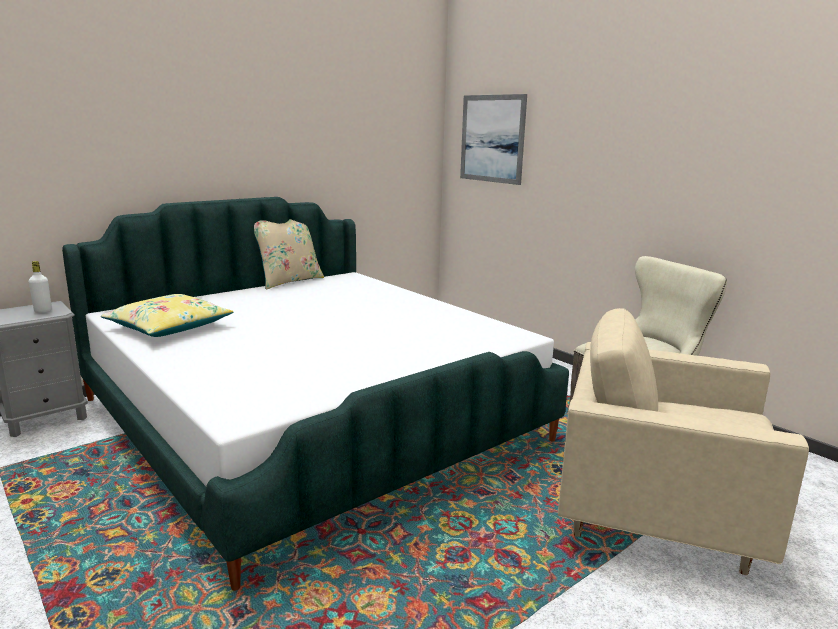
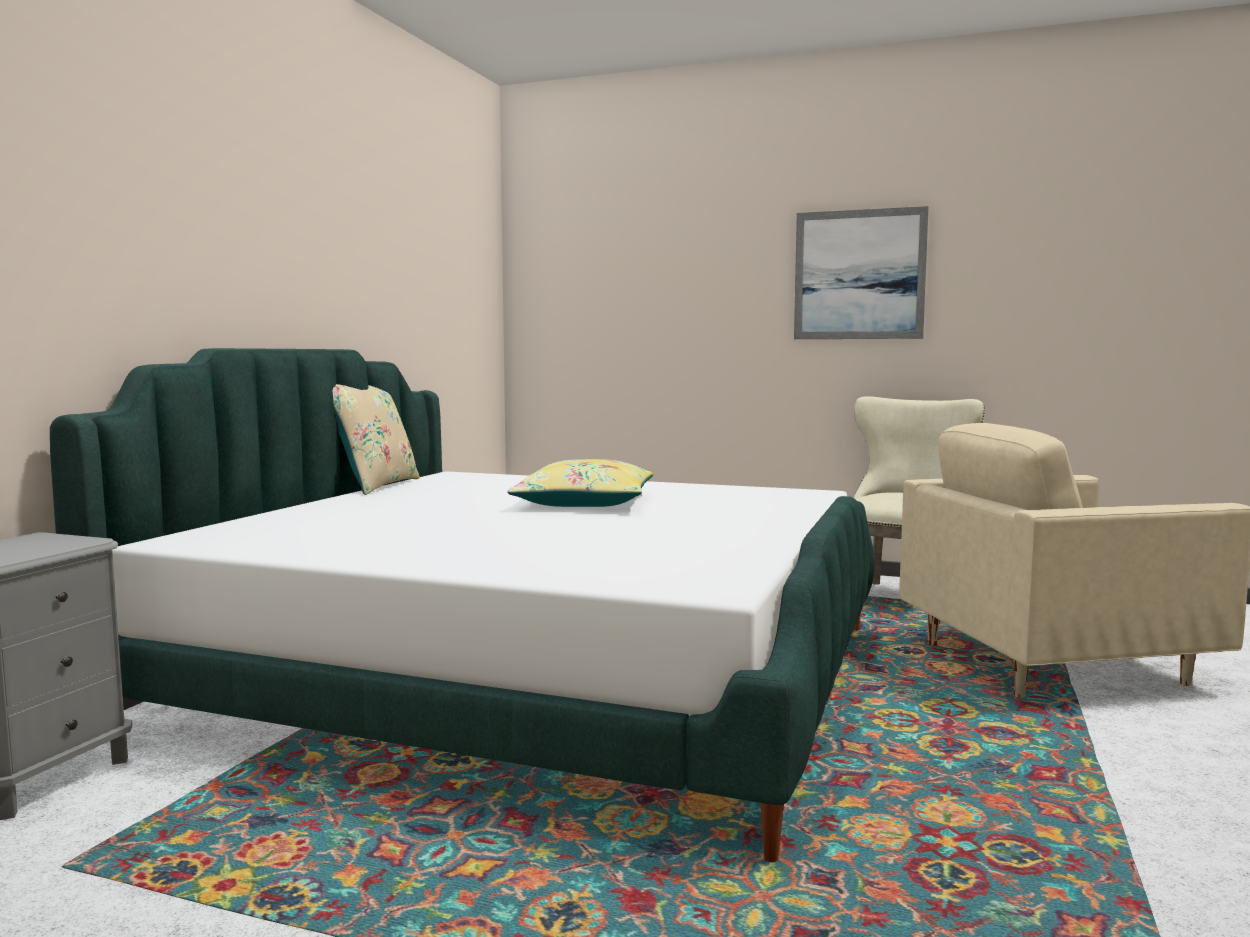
camera: 30 degrees left, 10 degrees down
(43, 311) = (46, 543): white bottle -> none
(169, 327) = (329, 540): yellow pillow -> yellow pillow (584, 503)
(492, 138) = (593, 277): picture -> picture (859, 275)

